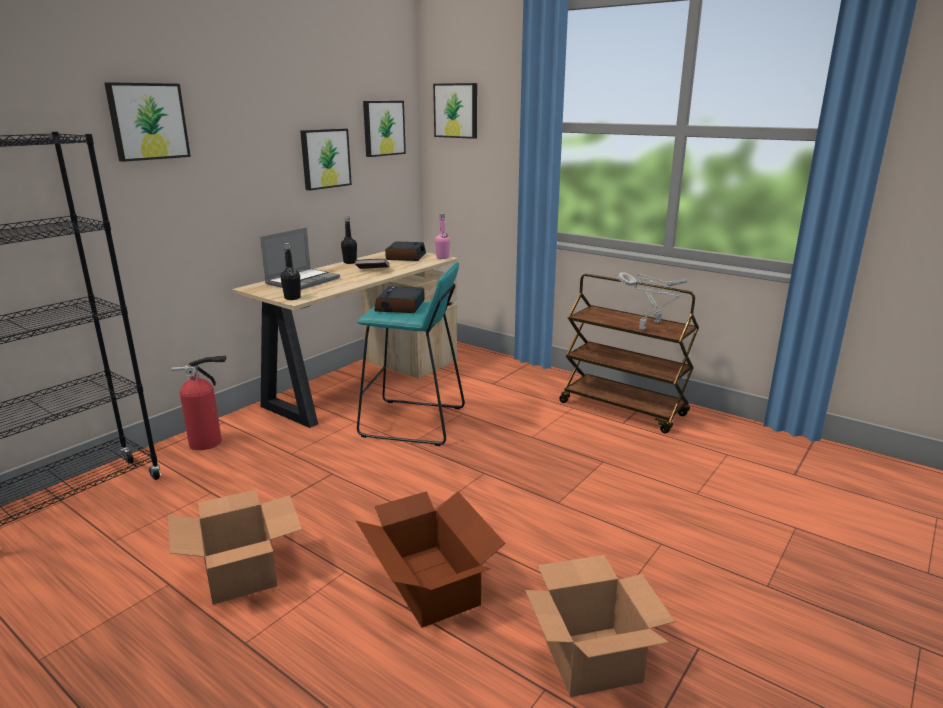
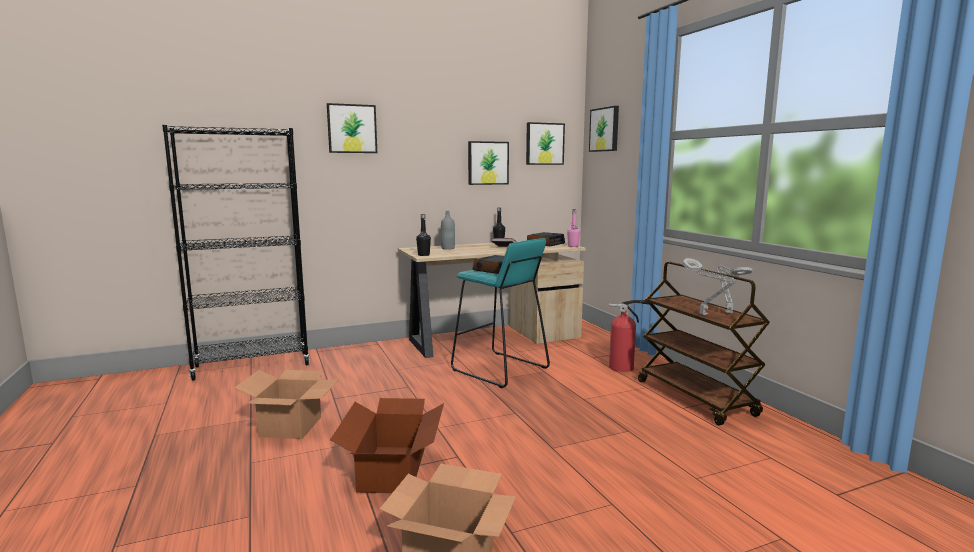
camera: 30 degrees right, 10 degrees down
(209, 442) = (356, 353): fire extinguisher -> fire extinguisher (624, 368)
(303, 281) = (448, 248): laptop -> grey bottle

